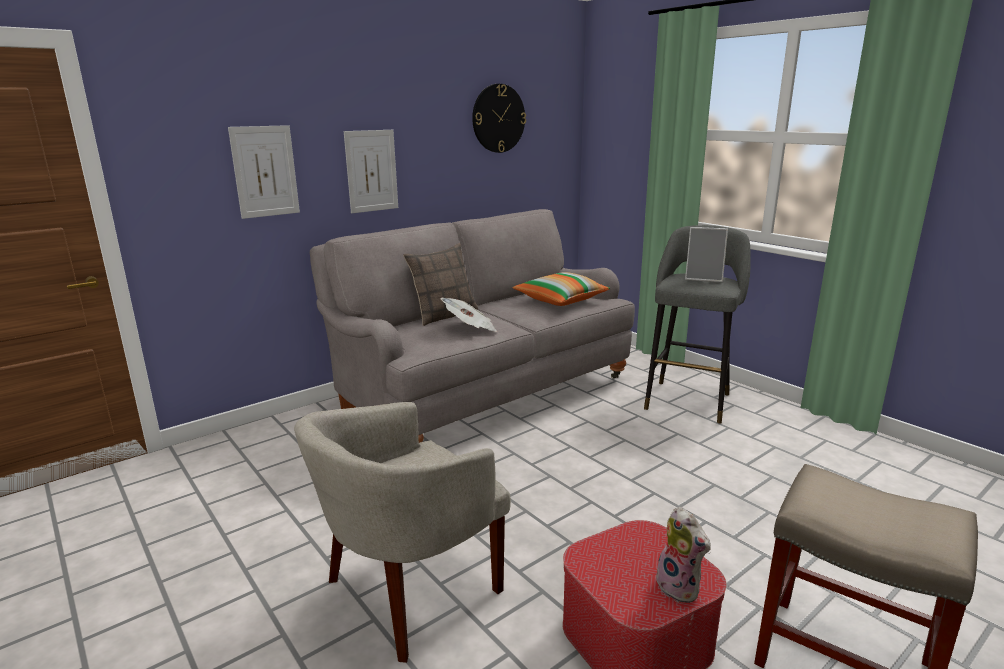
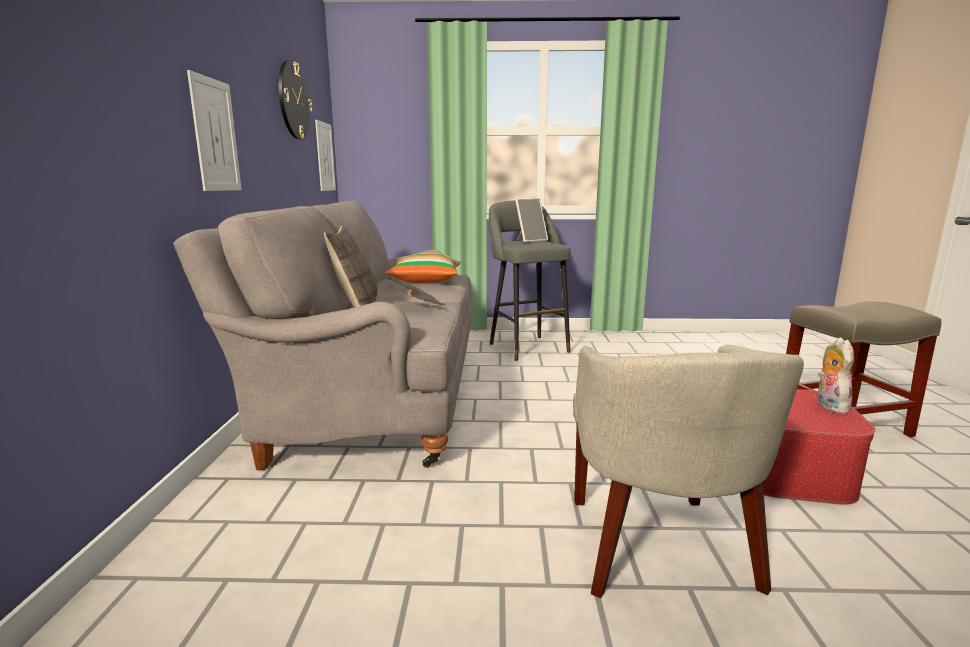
camera: 50 degrees left, 5 degrees down
(265, 171) = (110, 105): picture -> picture (325, 157)
(680, 587) = (828, 405): plush toy -> plush toy turned 90 degrees counterclockwise

